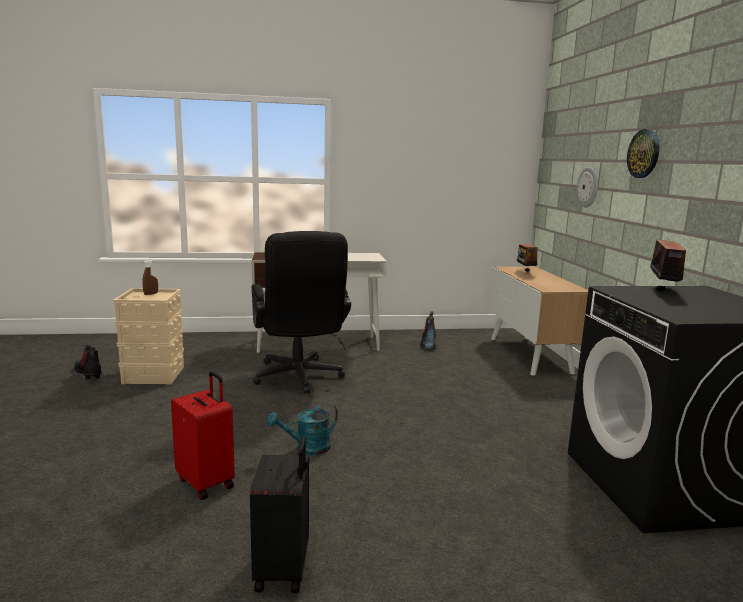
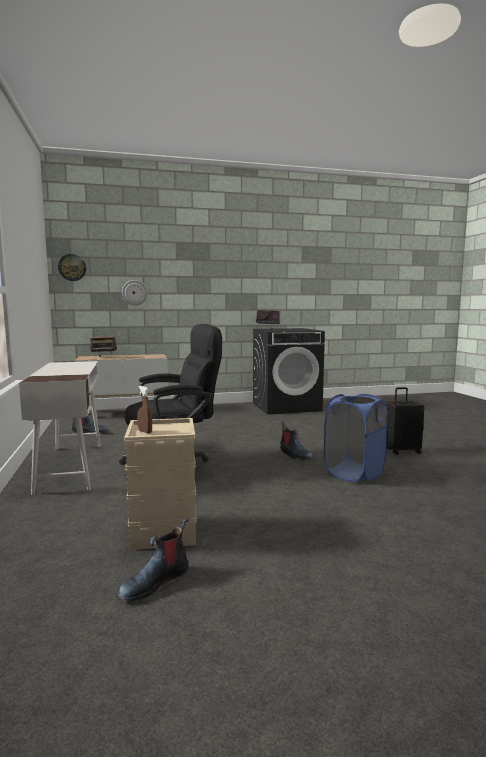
camera: 95 degrees left, 5 degrees down
(207, 482) = (354, 473): red suitcase -> blue laundry basket
(307, 448) = (294, 455): turquoise watering can -> boot
(644, 153) = (188, 272): wall clock -> wall clock (72, 267)

